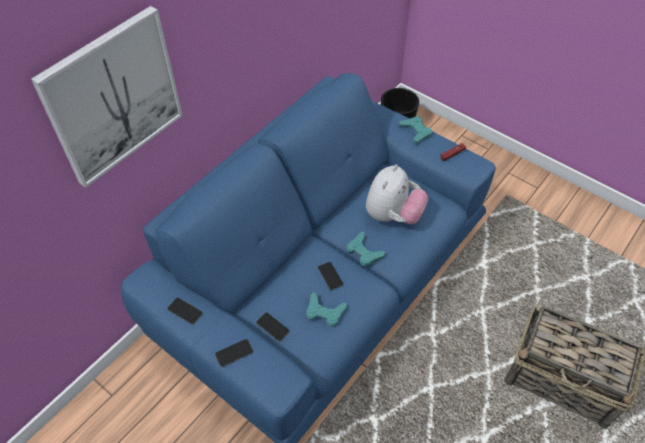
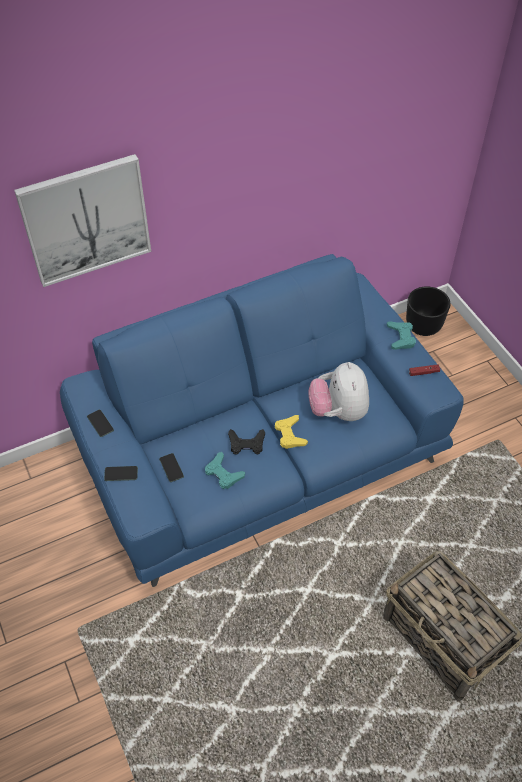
camera: 25 degrees right, 0 degrees up
(330, 276) = (246, 444): phone -> black game controller
(364, 252) = (290, 434): turquoise game controller -> yellow game controller
(393, 215) = (338, 411): plush toy -> plush toy turned 120 degrees clockwise

